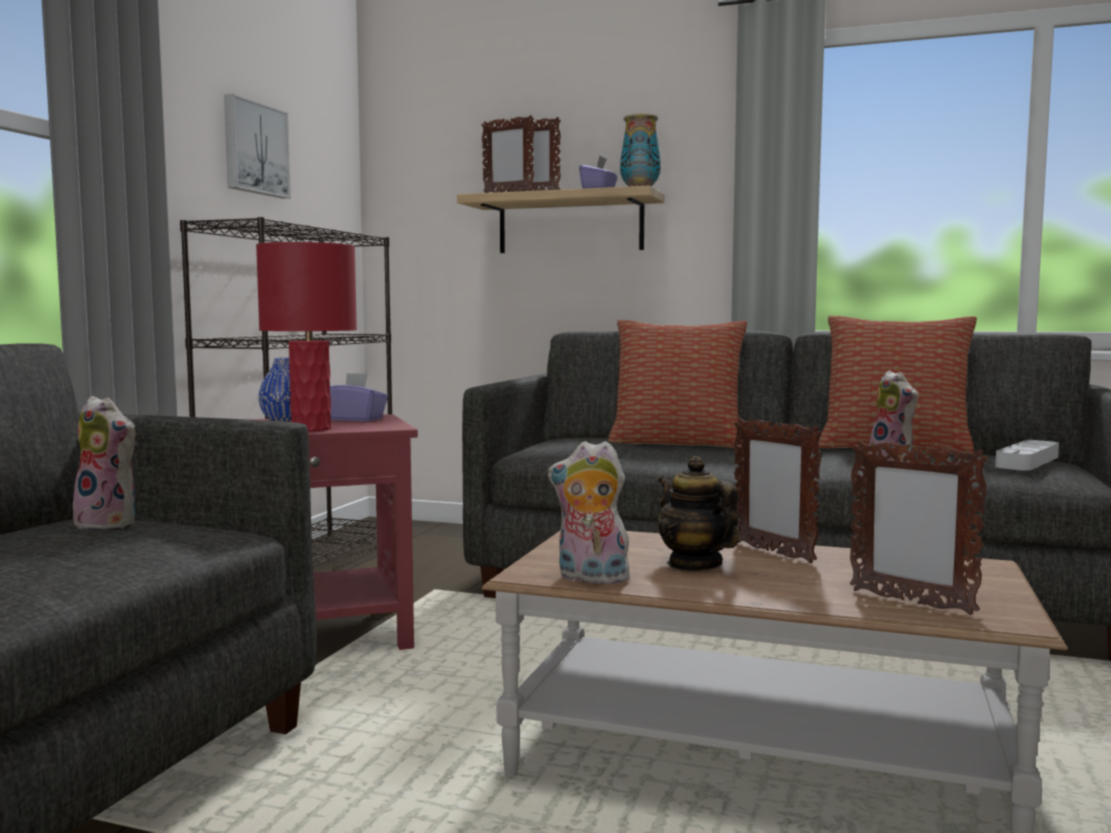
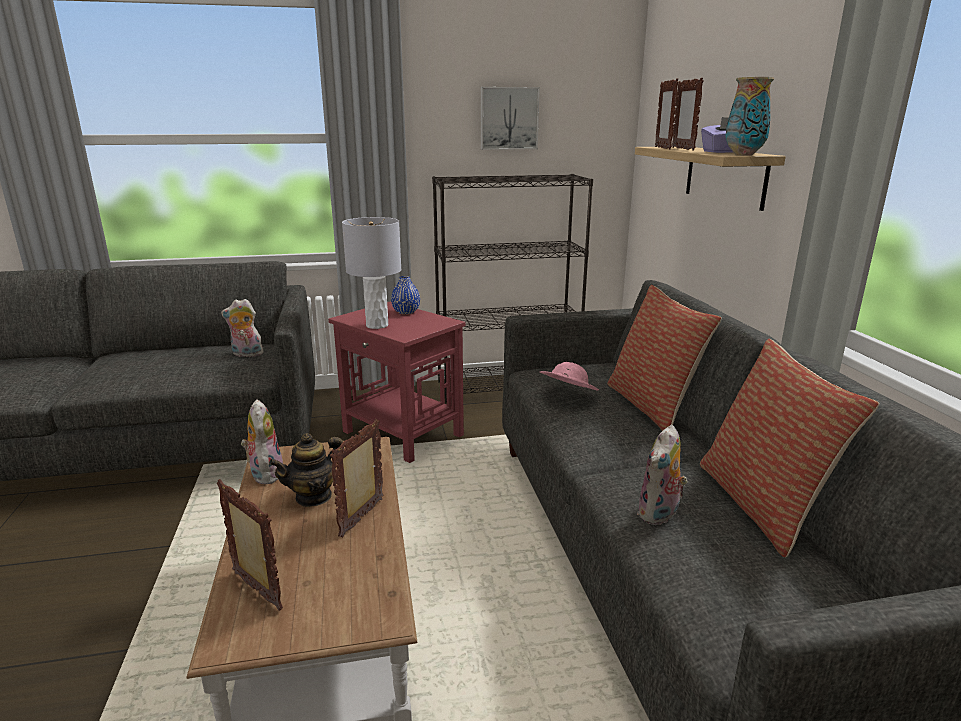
camera: 60 degrees right, 15 degrees up
(111, 525) = (246, 354): plush toy -> plush toy turned 90 degrees clockwise
(311, 429) = (376, 325): red table lamp -> grey table lamp
(355, 419) = (427, 322): purple tissue box -> none
(618, 449) = (567, 394): none -> pink hat
(694, 564) = (314, 496): teapot -> teapot turned 150 degrees counterclockwise
(910, 602) = (257, 592): picture frame -> picture frame turned 120 degrees clockwise
(1027, 462) = (789, 599): grey tray -> none

